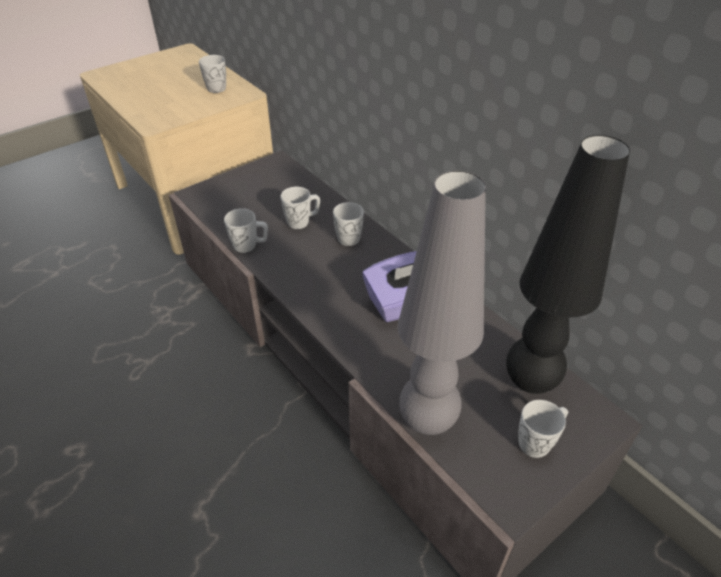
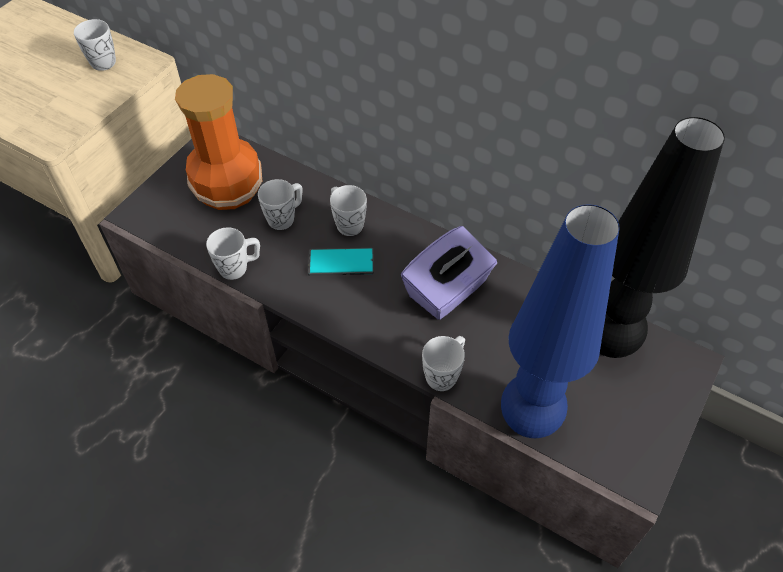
camera: 20 degrees left, 10 degrees up
(271, 192) = (228, 186): none -> vase
(328, 262) = (341, 262): none -> phone
(427, 421) = (529, 420): grey table lamp -> blue table lamp
(539, 441) = (640, 405): white mug -> white mug (445, 373)

